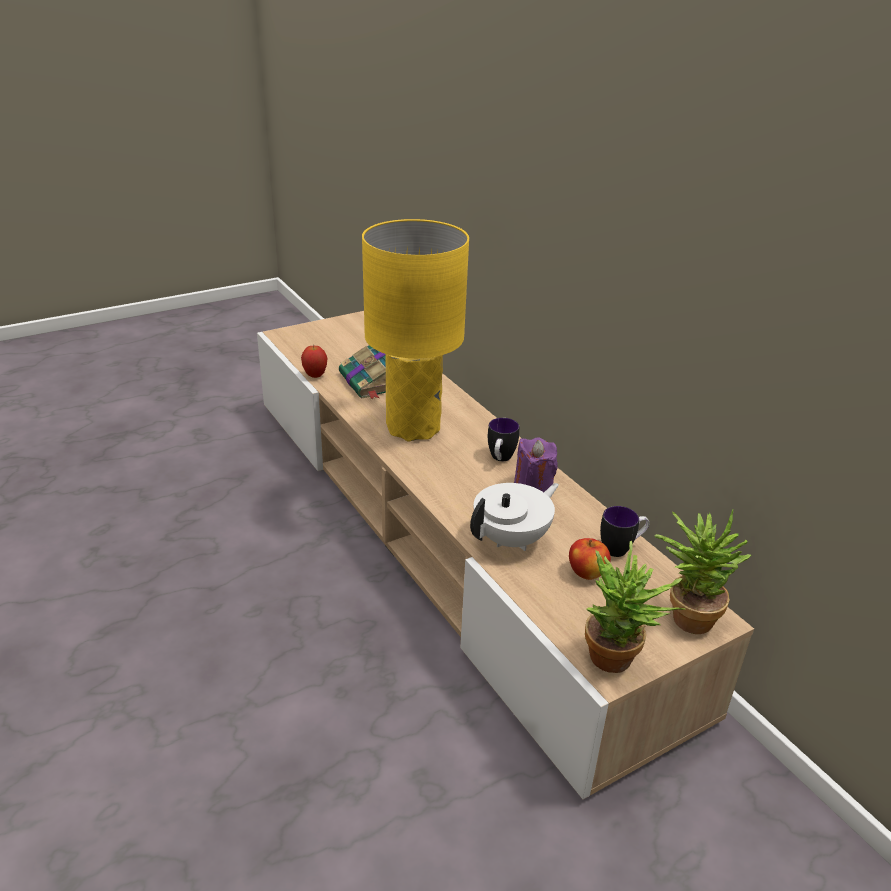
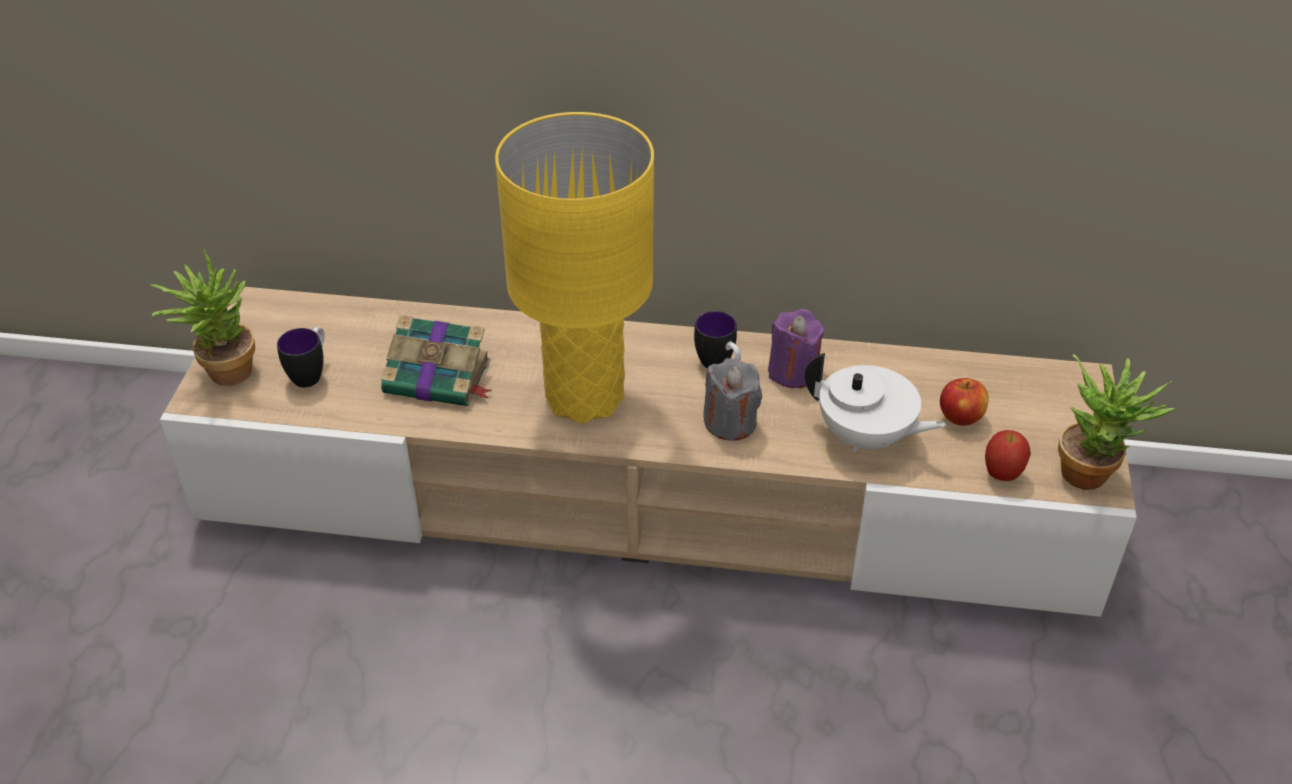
camera: 50 degrees left, 10 degrees up
(315, 376) = (361, 419): apple -> apple (1002, 475)
(457, 483) = (730, 422): none -> grey candle
(512, 539) = (865, 437): white teapot -> white teapot turned 120 degrees clockwise
(621, 548) = (944, 373): mug -> mug (311, 373)
(686, 614) = (1065, 391): potted plant -> potted plant (222, 370)

